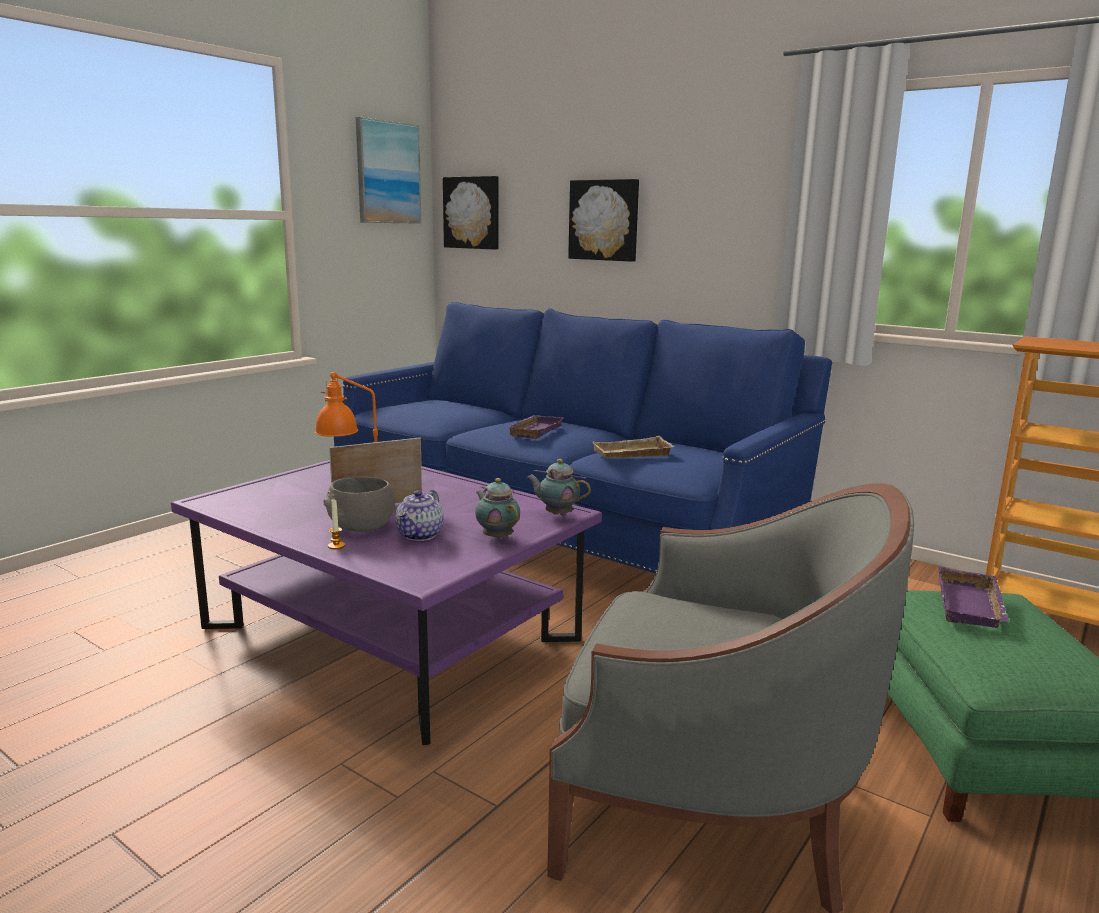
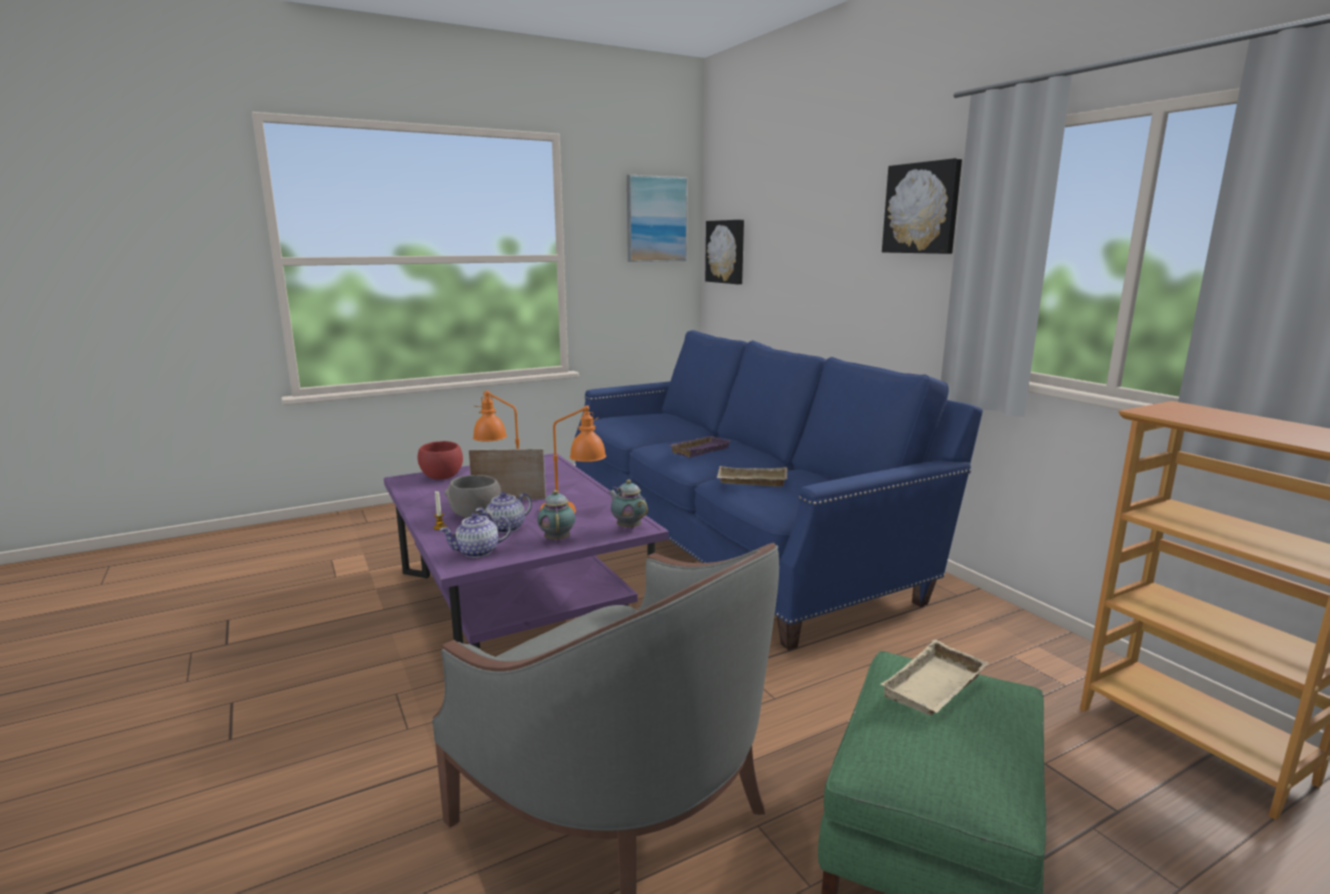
camera: 25 degrees right, 0 degrees up
(252, 490) = (441, 475): none -> red bowl
(424, 564) = (477, 552): none -> teapot
(473, 507) = (574, 511): none -> orange table lamp
(604, 220) = (817, 260): picture -> picture (922, 208)
(972, 606) = (936, 688): purple tray -> beige tray

